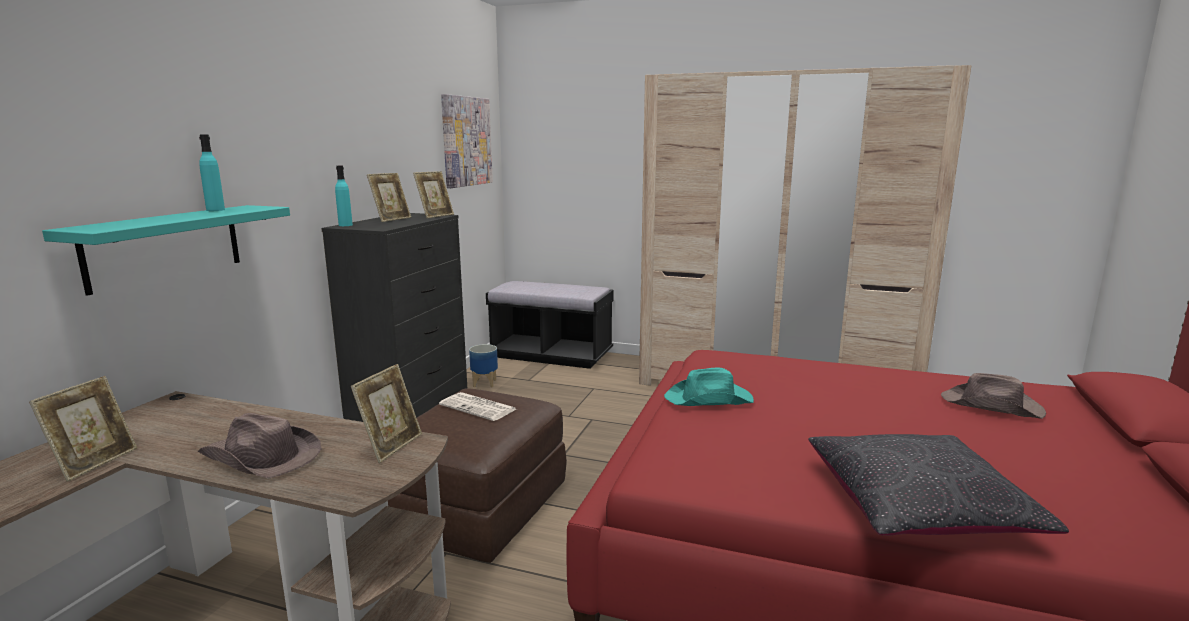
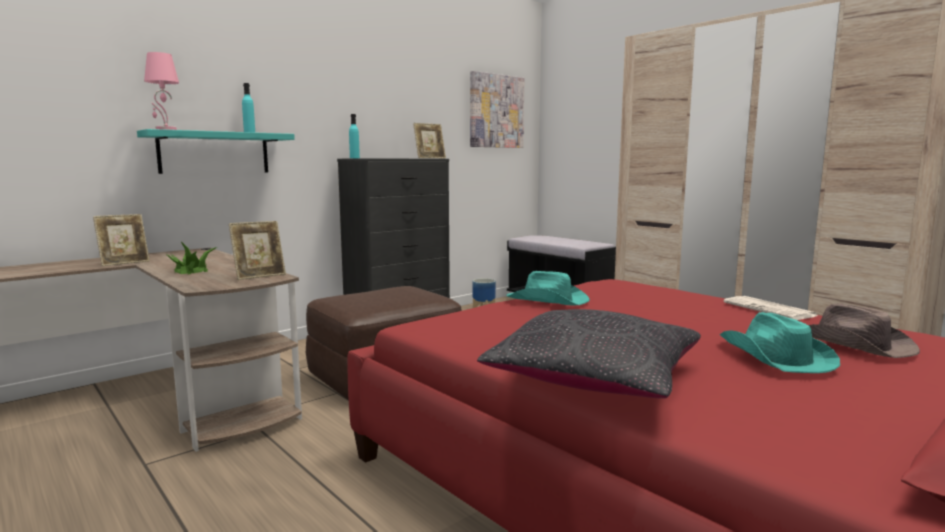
camera: 30 degrees right, 5 degrees down
(110, 227) = (165, 129): none -> pink table lamp
(261, 457) = (191, 271): brown hat -> potted plant
(391, 219) = (394, 158): picture frame -> none
(479, 407) = (396, 293): newspaper -> newspaper (770, 309)
(977, 437) = (774, 356): none -> turquoise hat

